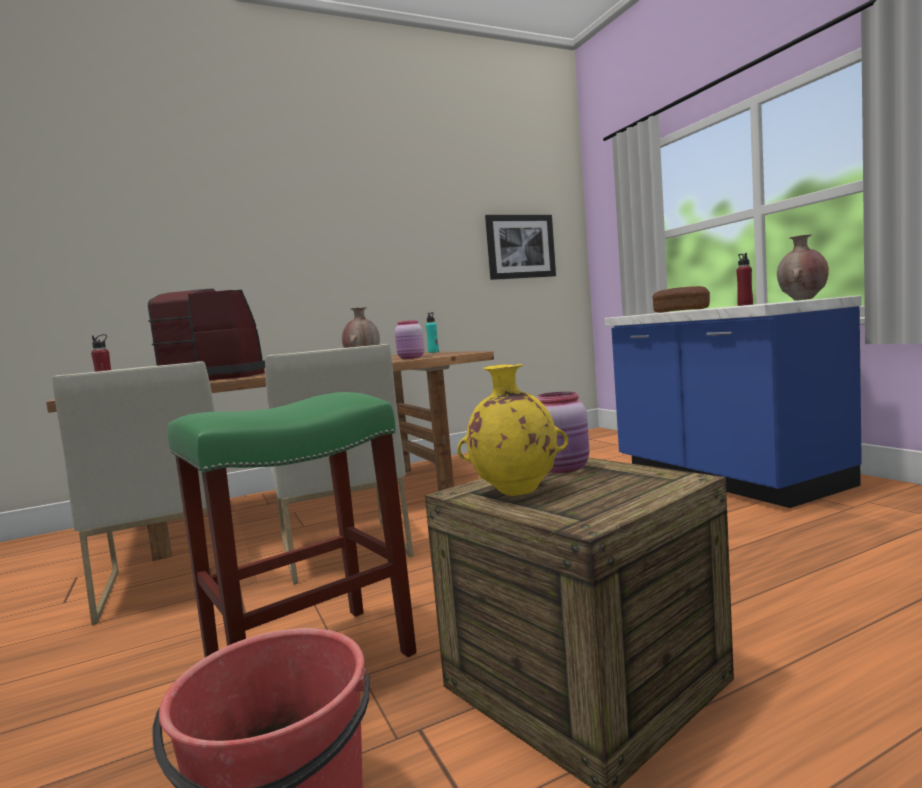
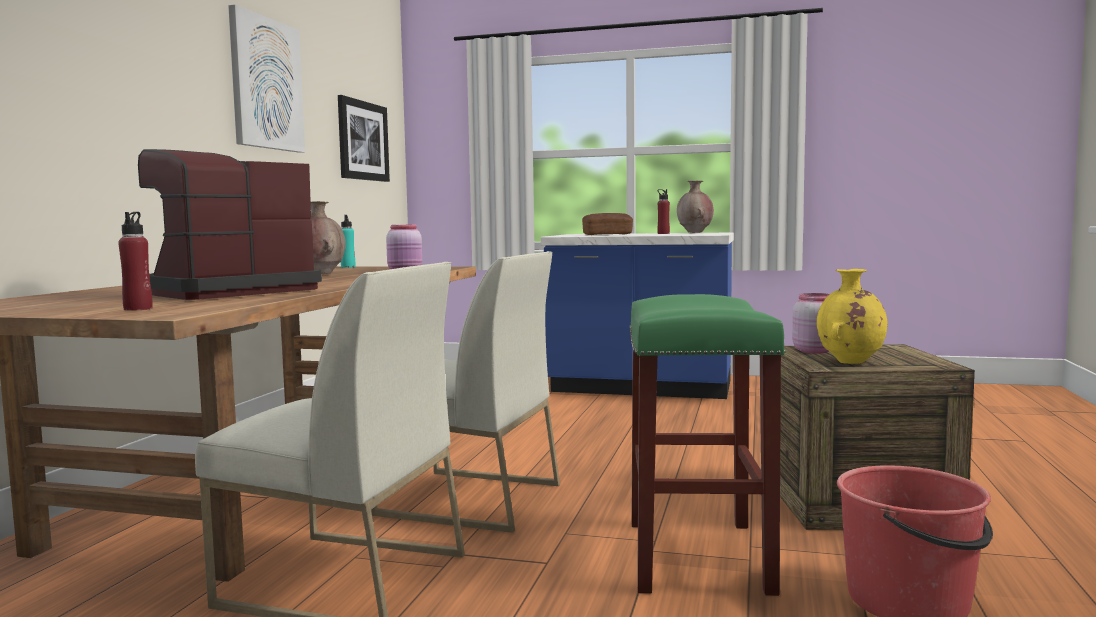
camera: 50 degrees left, 0 degrees up
(397, 222) = (266, 84): none -> picture

